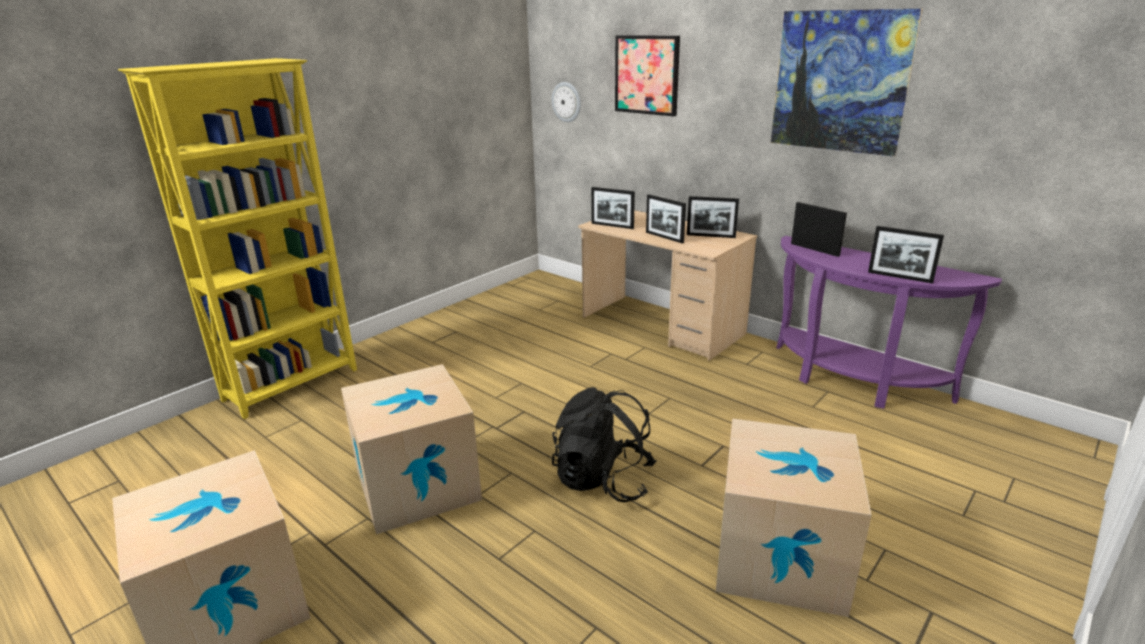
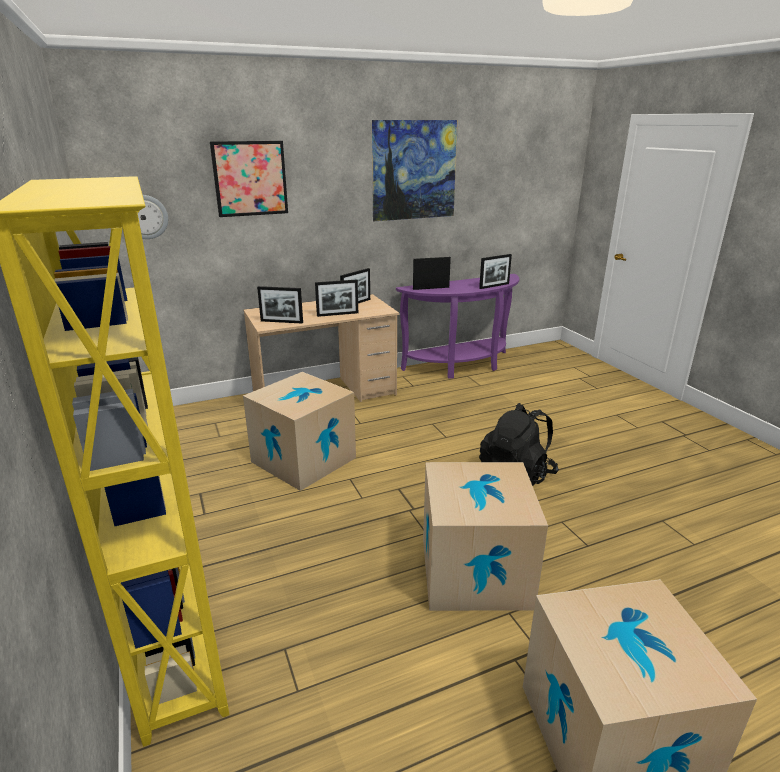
camera: 65 degrees left, 0 degrees up
(612, 226) = (281, 322): picture frame -> picture frame turned 45 degrees clockwise
(779, 557) = (614, 443): cardboard box -> cardboard box (303, 460)

